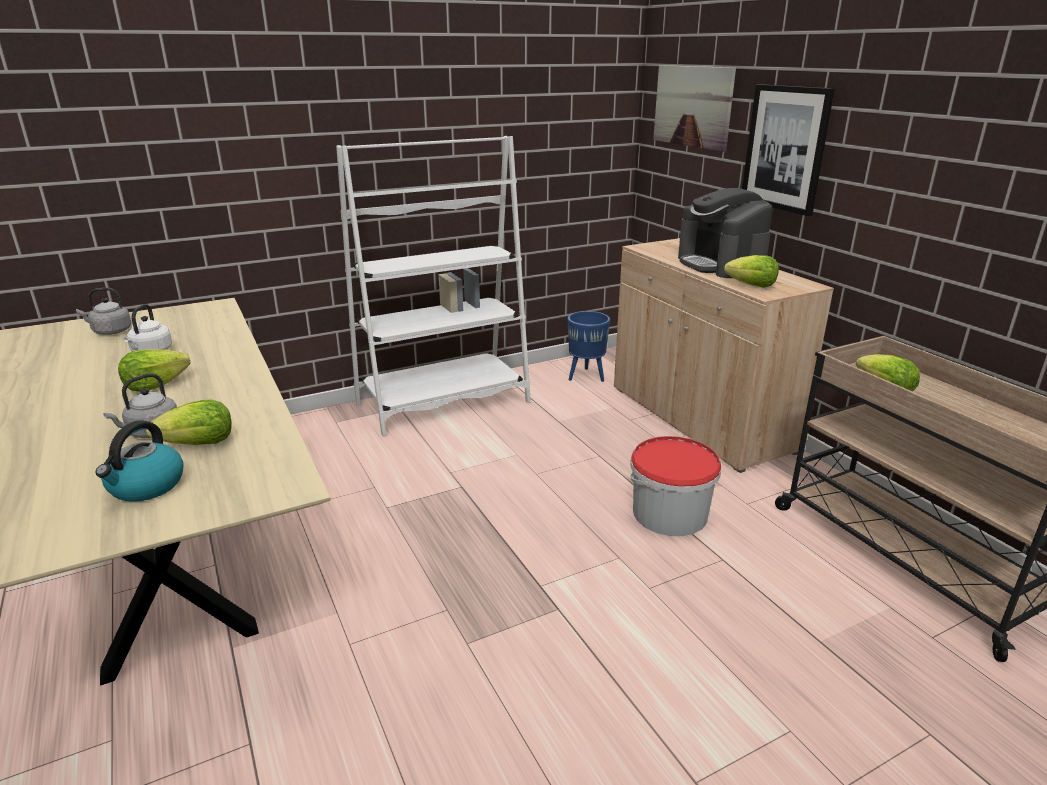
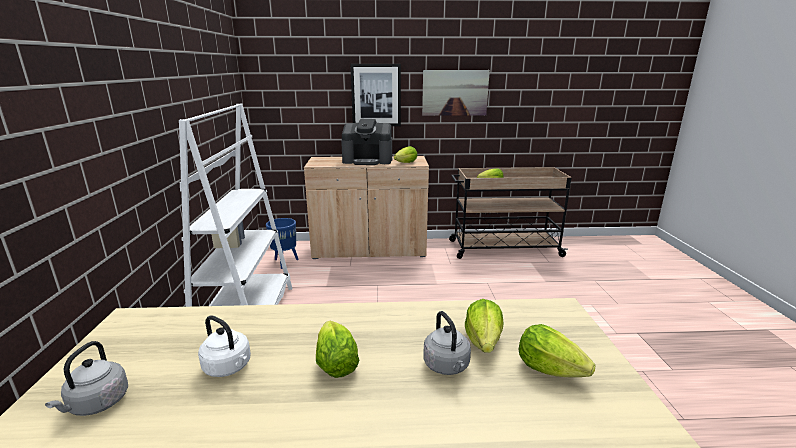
camera: 65 degrees left, 5 degrees down
(146, 486) = (549, 369): kettle -> lettuce
(670, 513) = (445, 283): bucket -> none
(692, 106) = (297, 79): picture -> picture (455, 92)

